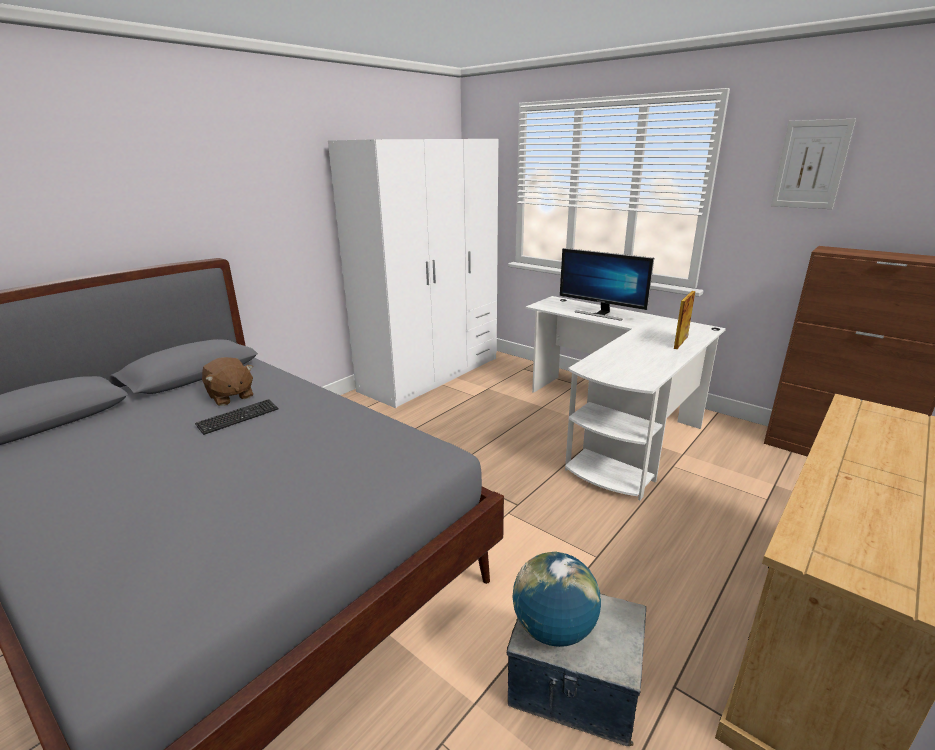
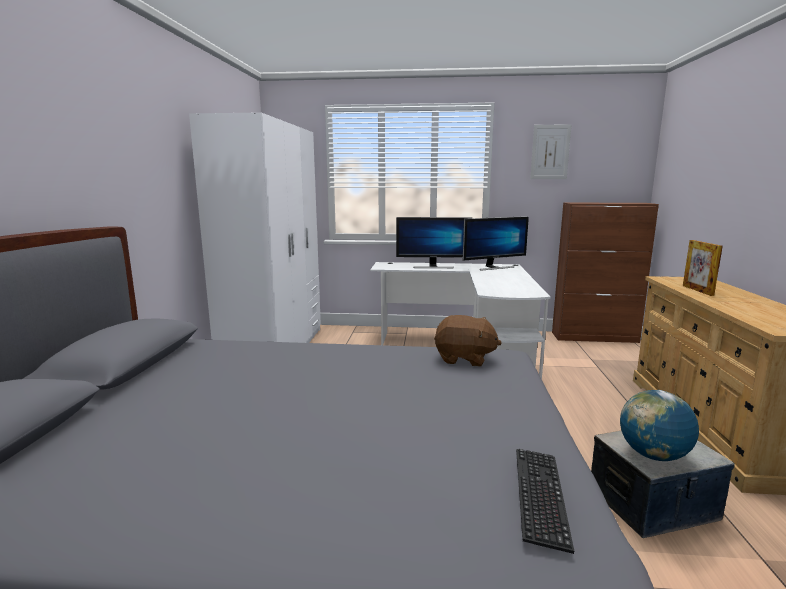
camera: 35 degrees left, 10 degrees down
(230, 396) = (226, 368): brown plush toy -> brown plush toy (464, 359)
(238, 418) = (276, 378): keyboard -> keyboard (540, 497)
(675, 328) = (493, 267): none -> monitor
(681, 342) = (512, 273): picture frame -> picture frame (697, 290)

